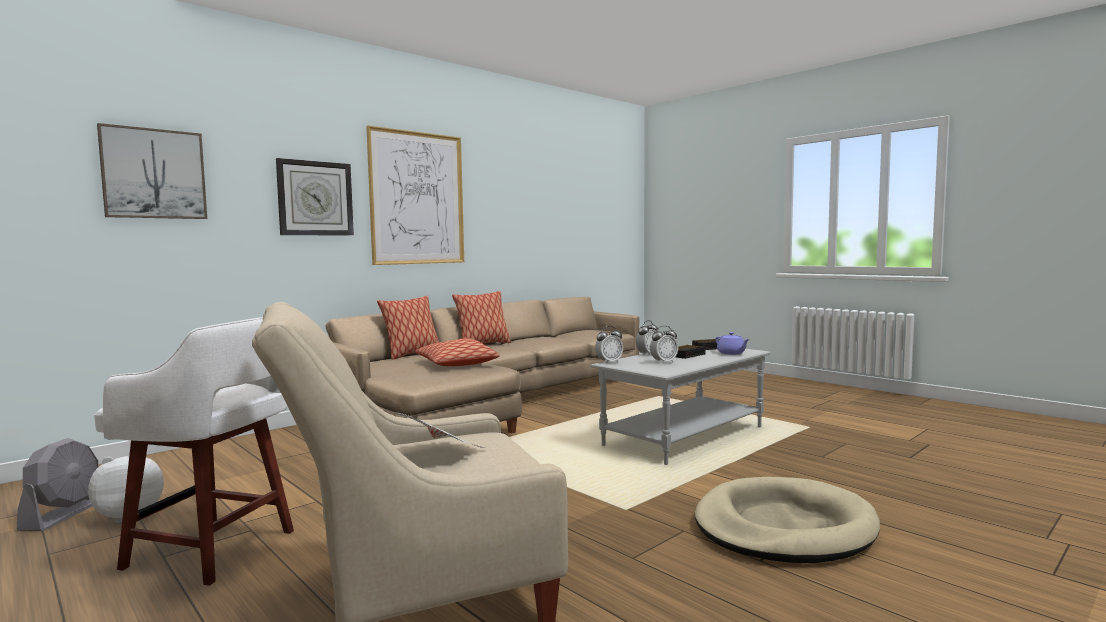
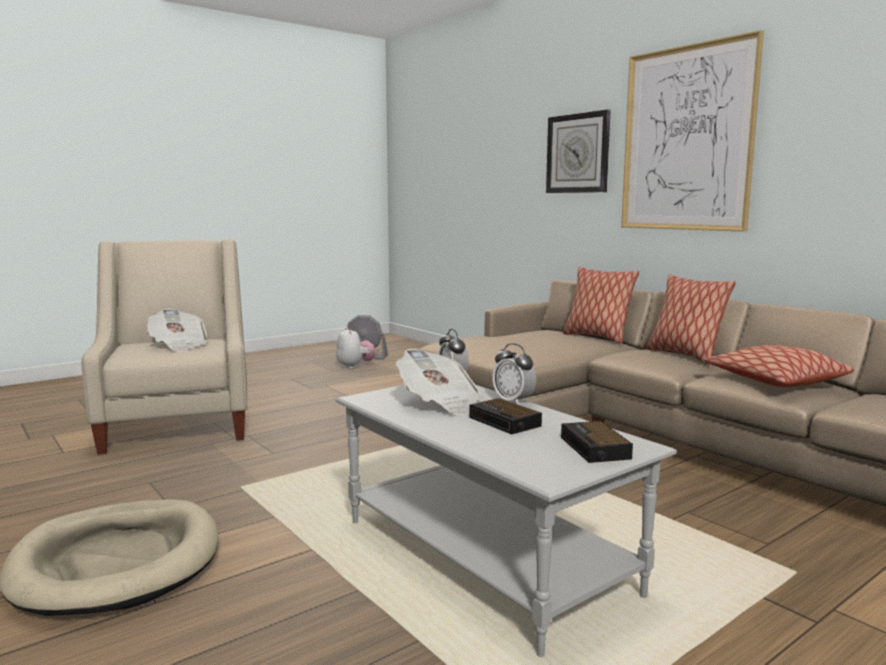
camera: 95 degrees right, 5 degrees up
(154, 174) = (483, 147): picture -> none
(215, 550) = (288, 385): white stool -> none
(457, 364) = (525, 348): pillow -> pillow (775, 380)
(663, 362) = (440, 404): alarm clock -> newspaper
(731, 353) = (517, 454): purple teapot -> none

